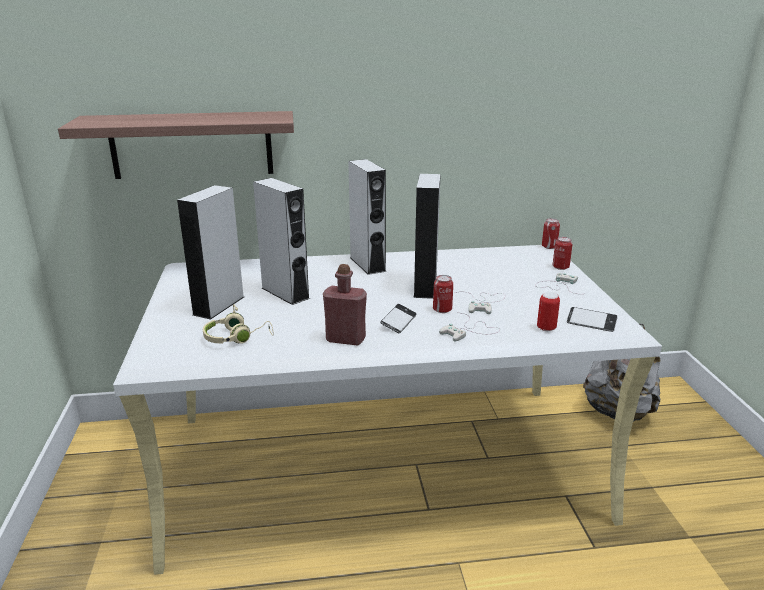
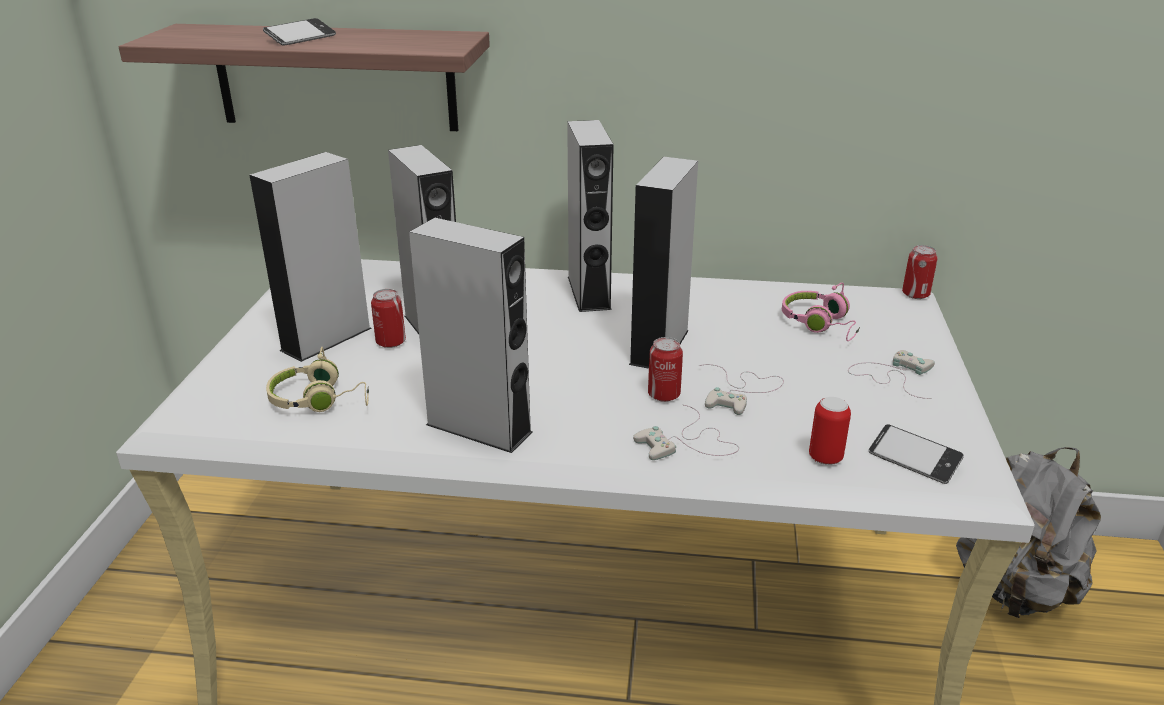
camera: 15 degrees right, 5 degrees up
(345, 339) = (479, 428): red bottle -> grey speaker
(398, 322) = (579, 408): phone -> phone (301, 38)
(508, 266) = (821, 324): none -> pink headphones
(560, 267) = (915, 338): can -> can (391, 342)

